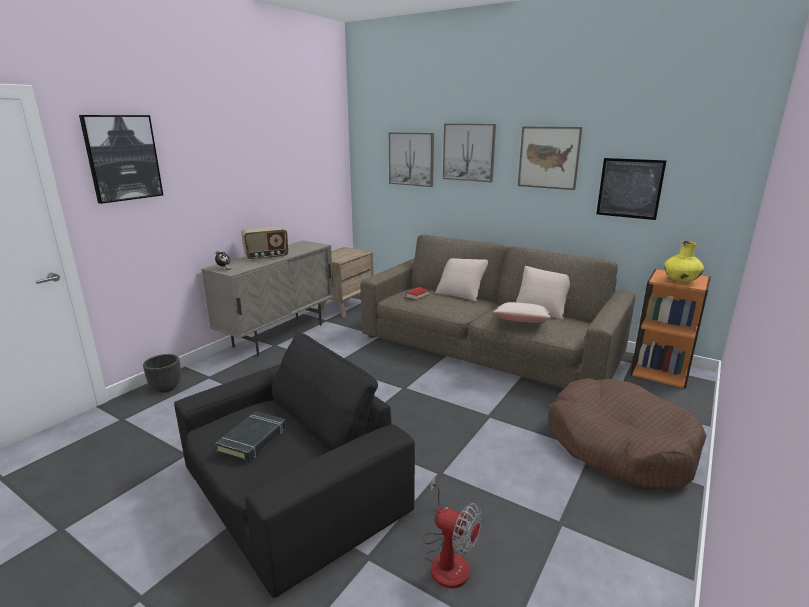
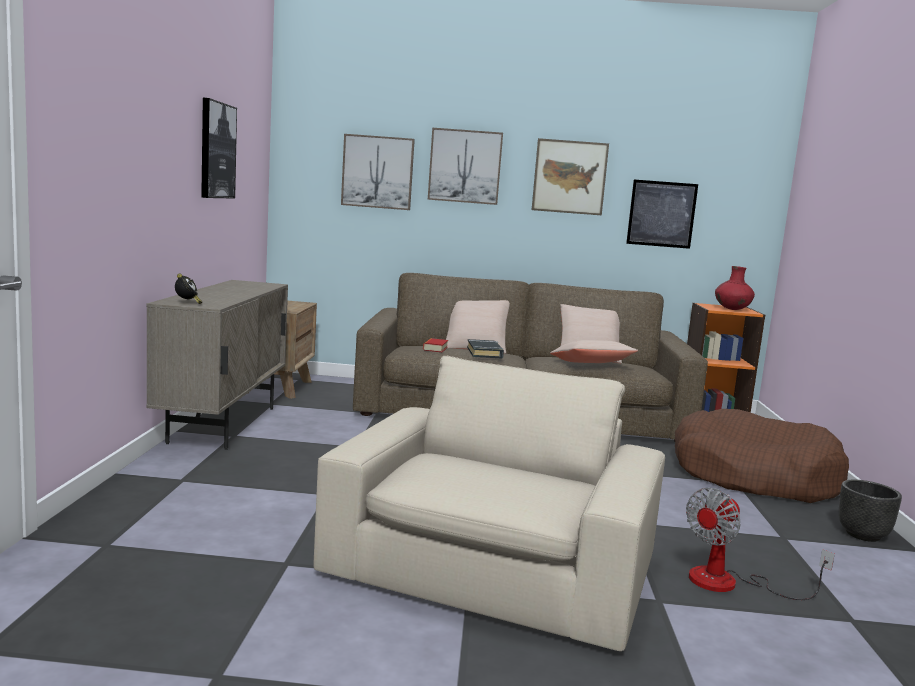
camera: 30 degrees left, 10 degrees down
(123, 158) = (91, 101): picture -> picture (216, 150)
(166, 387) = (125, 500): black planter -> black planter (862, 535)
(253, 440) = (489, 479): black book -> black book (484, 353)
(266, 257) = (223, 293): radio -> none
(291, 491) = (492, 568): black armchair -> beige armchair
(447, 558) = (730, 583): fan -> fan turned 135 degrees clockwise
(680, 281) = (732, 309): yellow vase -> red vase

